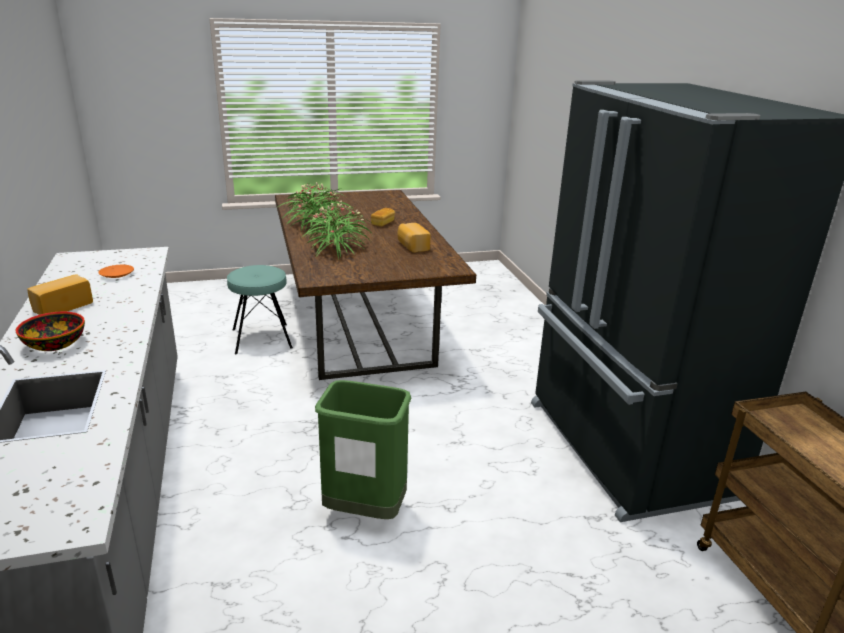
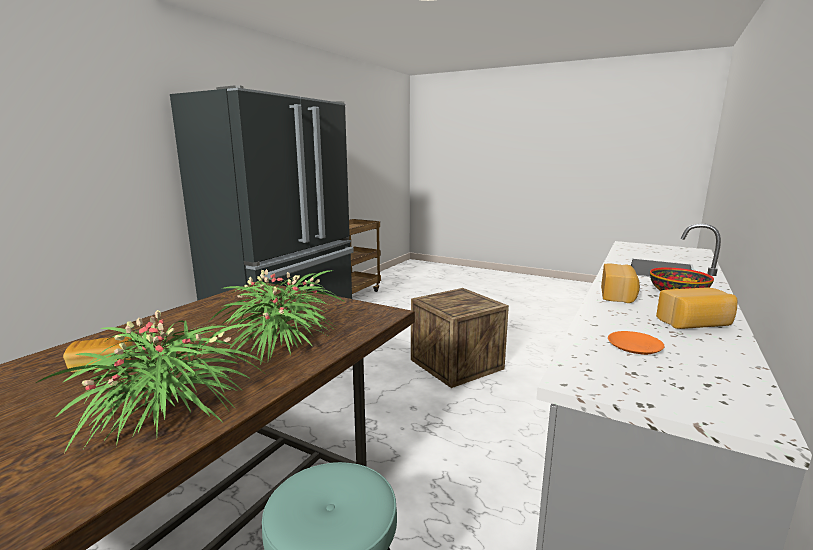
camera: 135 degrees left, 10 degrees down
(364, 512) = (456, 364): green trash can -> crate
(412, 246) = (209, 316): bread -> bread (618, 295)

